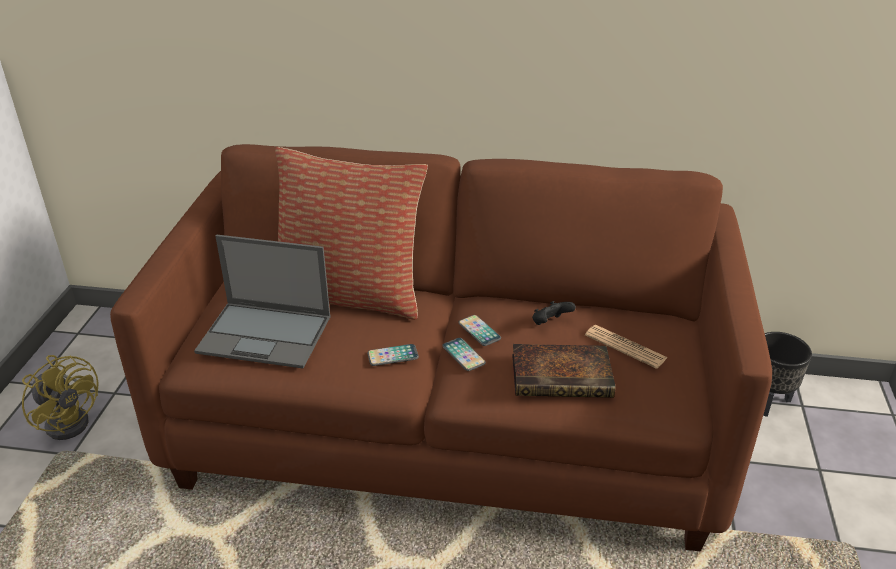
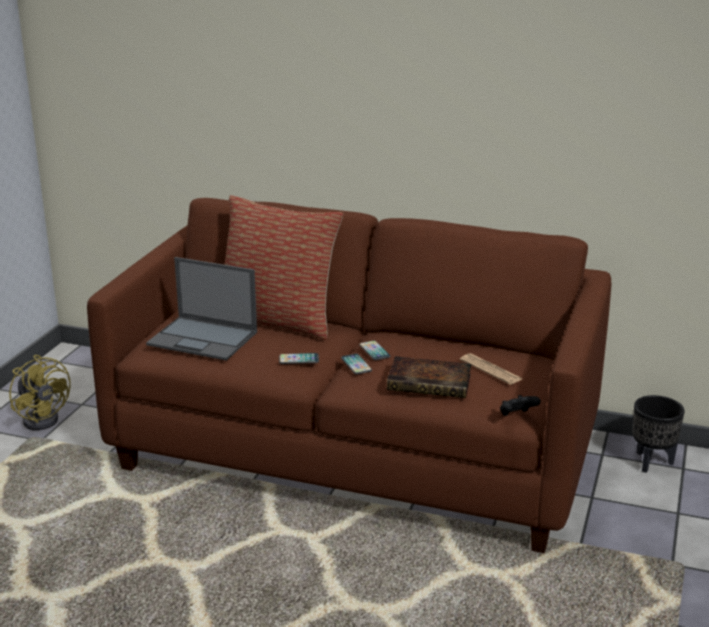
camera: 10 degrees right, 10 degrees down
(550, 323) = (435, 351): black game controller -> black game controller (517, 416)

